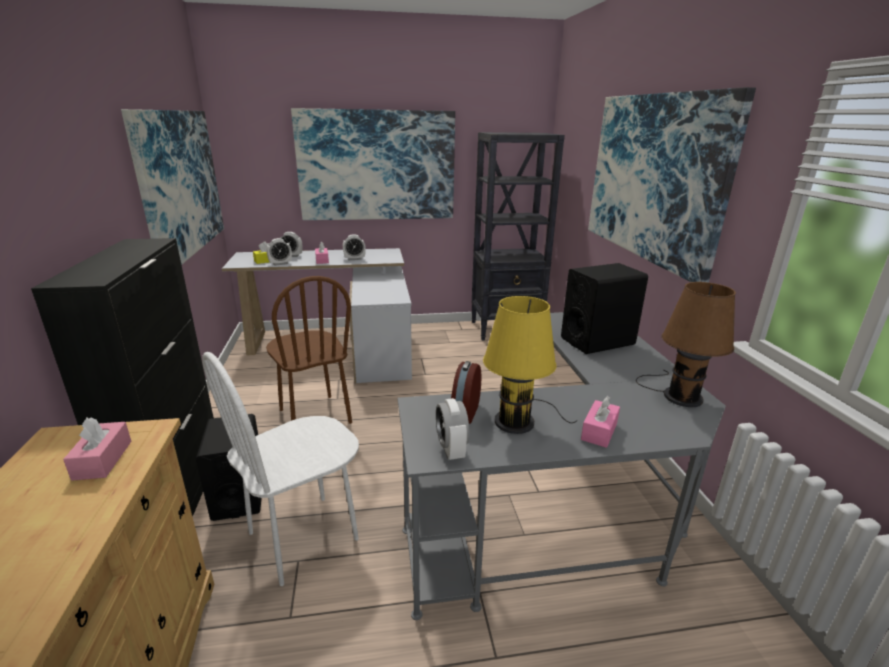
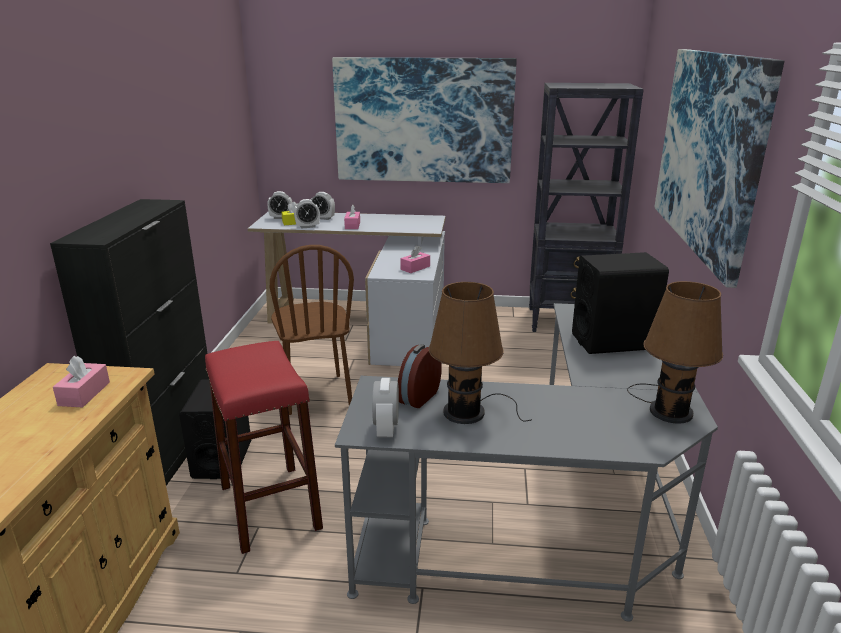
camera: 15 degrees right, 0 degrees up
(180, 183) = (208, 140): picture -> none
(303, 537) = (270, 506): white chair -> red stool
(354, 259) = (388, 226): alarm clock -> alarm clock (281, 218)
(518, 421) = (469, 412): yellow table lamp -> brown table lamp
(599, 431) = (548, 433): pink tissue box -> pink tissue box (415, 268)

